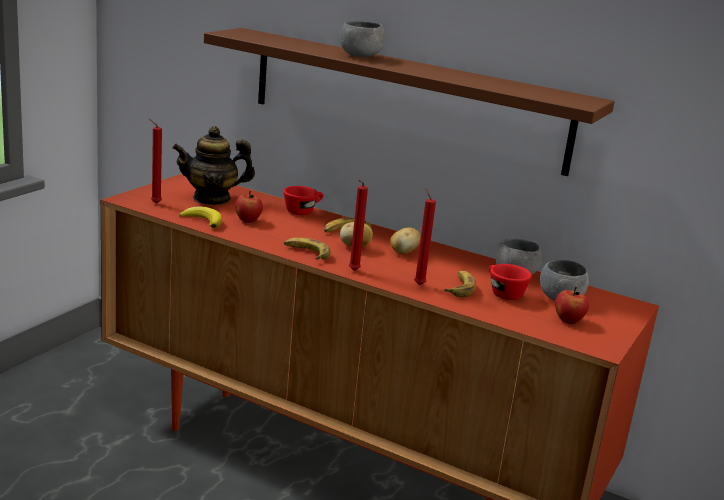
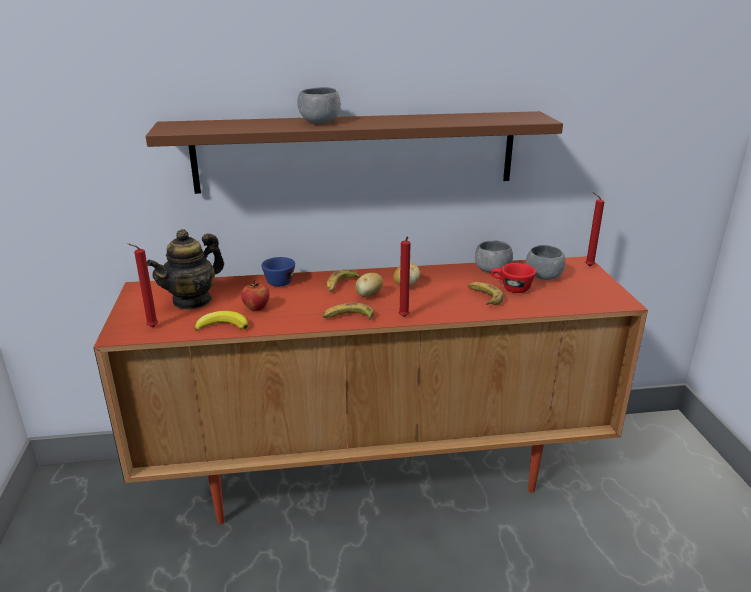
camera: 35 degrees left, 5 degrees up
(303, 211) = (280, 280): red cup -> blue cup
(418, 284) = (458, 307): red candle -> red candle (587, 266)
(568, 320) = (575, 291): apple -> none

